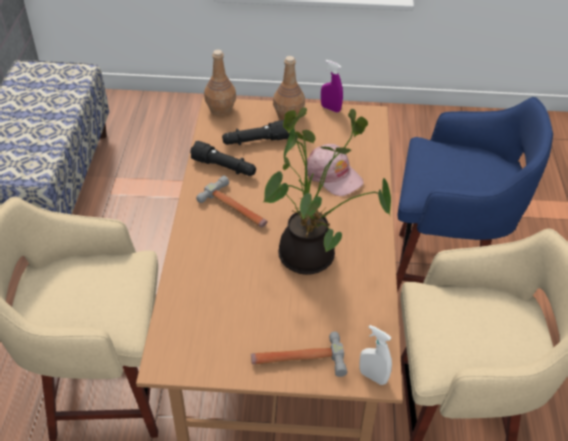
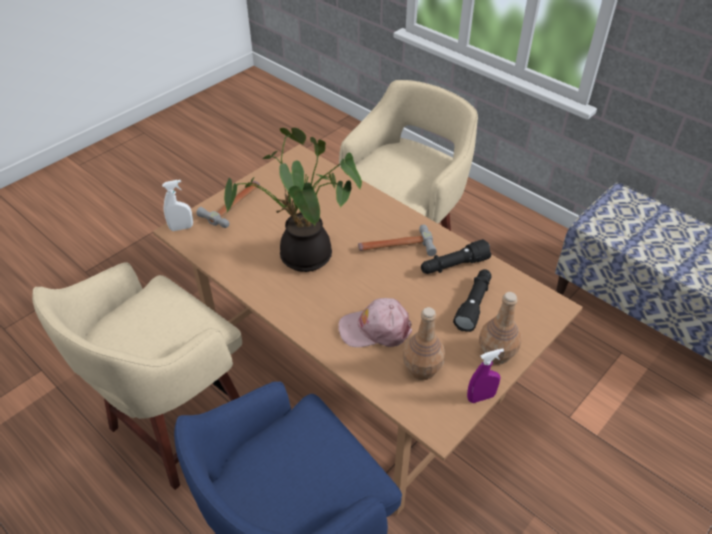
camera: 130 degrees right, 0 degrees up
(220, 109) = (548, 307): brown bottle -> brown bottle (421, 368)

